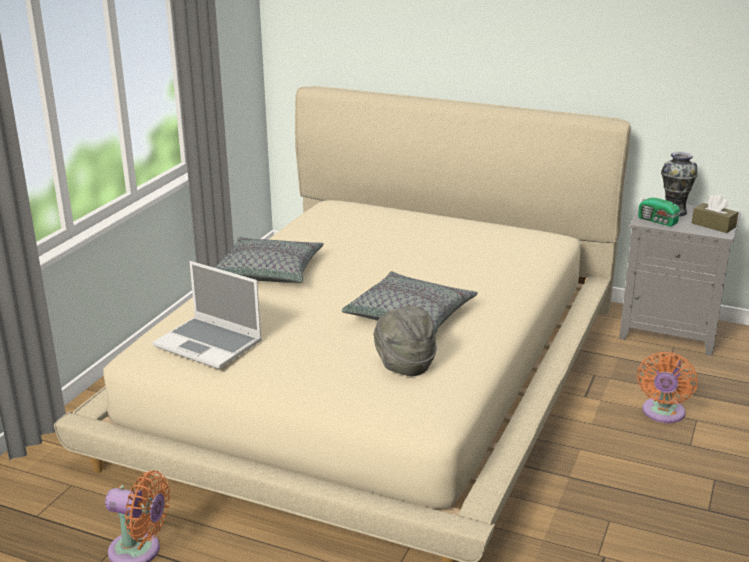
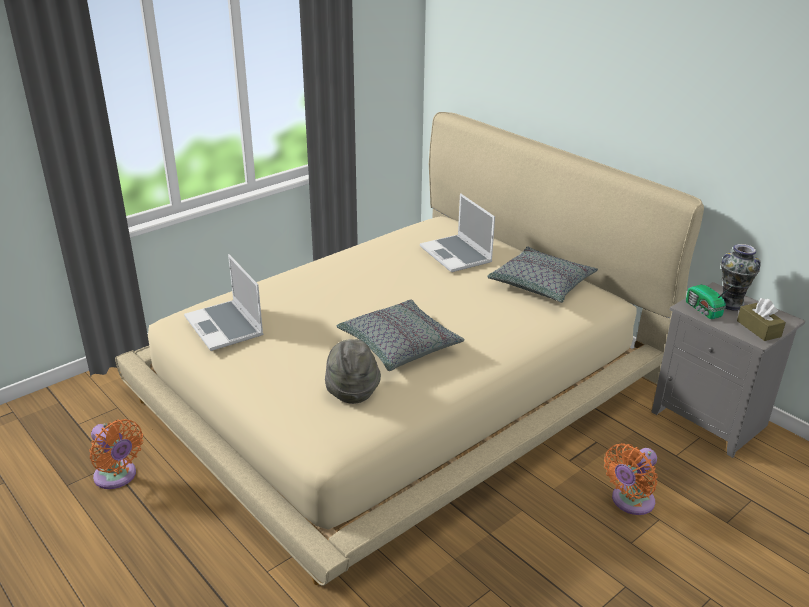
camera: 25 degrees right, 5 degrees up
(269, 272) = (328, 274): grey pillow -> grey pillow (542, 284)
(383, 228) = (457, 255): none -> laptop

